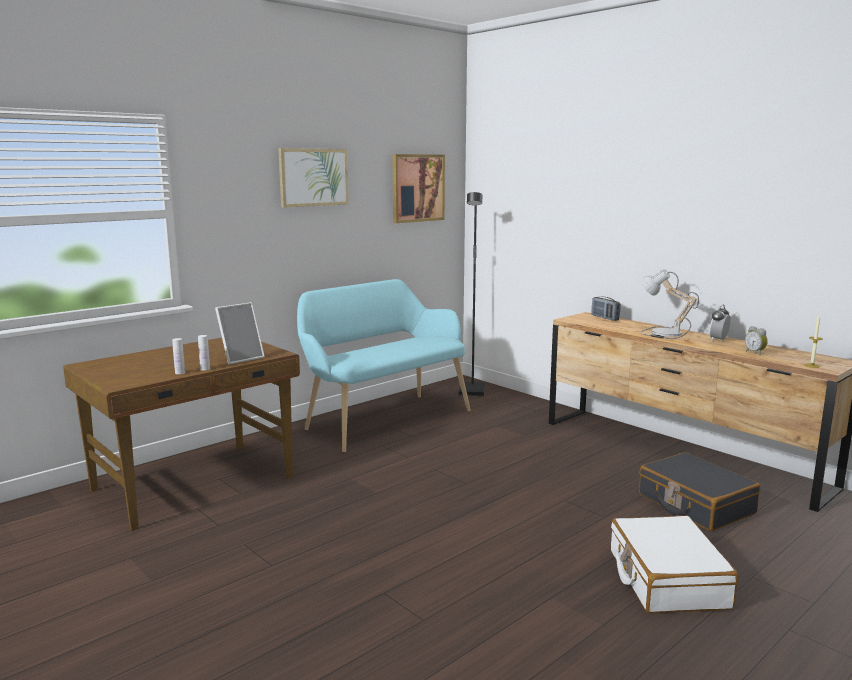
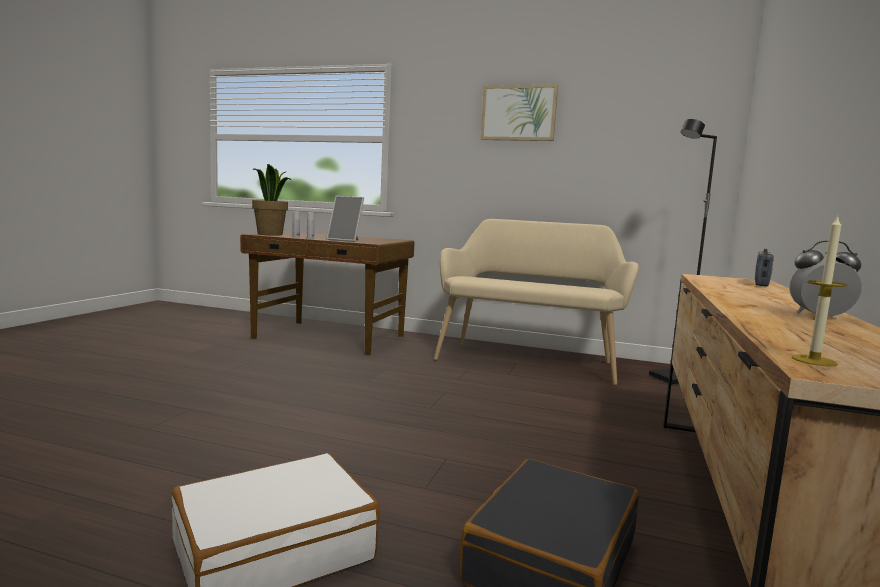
camera: 60 degrees right, 5 degrees down
(126, 380) = (270, 234): none -> potted plant
(383, 419) = (528, 360): turquoise bench -> beige bench
(417, 188) = (658, 127): picture -> none
(663, 333) = (758, 298): table lamp -> none
(755, 353) = (793, 331): alarm clock -> none

